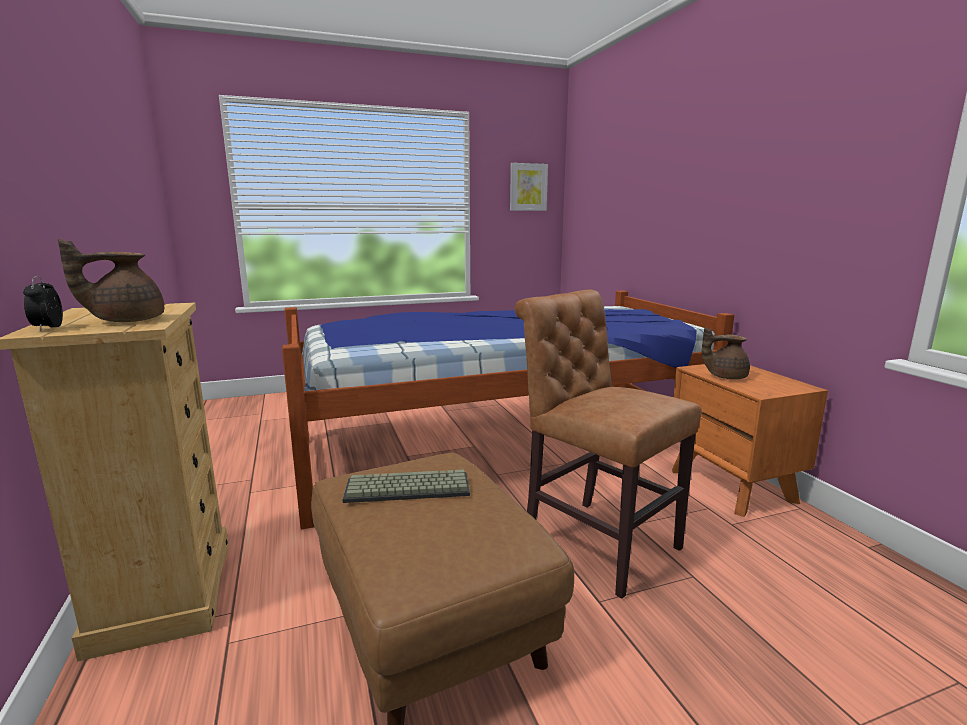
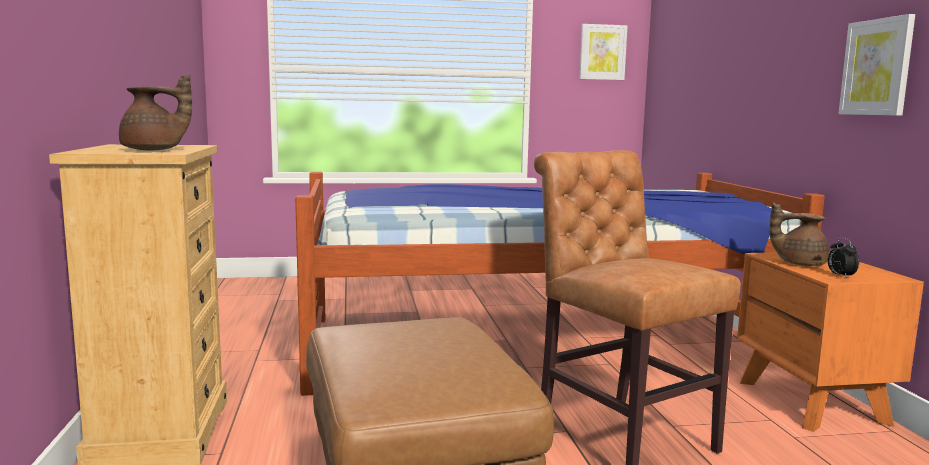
camera: 10 degrees right, 5 degrees down
(48, 329) = (89, 151): alarm clock -> alarm clock (840, 276)
(126, 320) = (154, 150): brown teapot -> brown teapot turned 150 degrees counterclockwise
(406, 489) = (399, 336): keyboard -> none
(784, 209) = (877, 67): none -> picture

